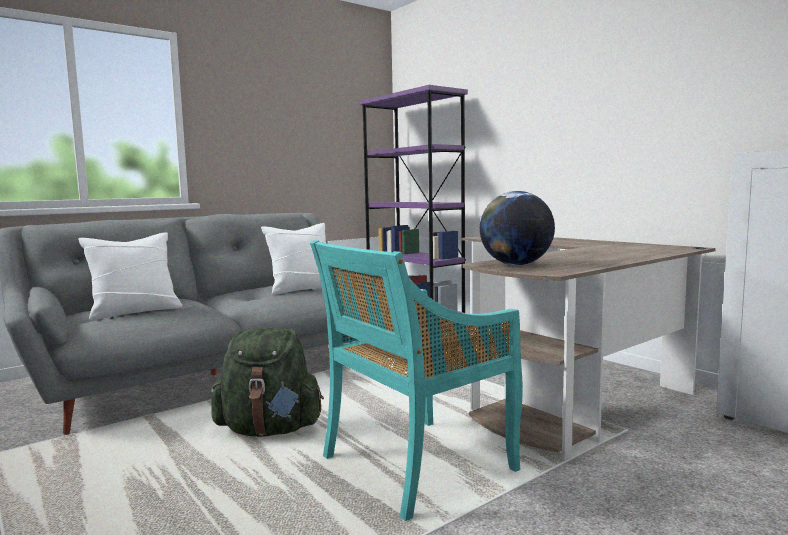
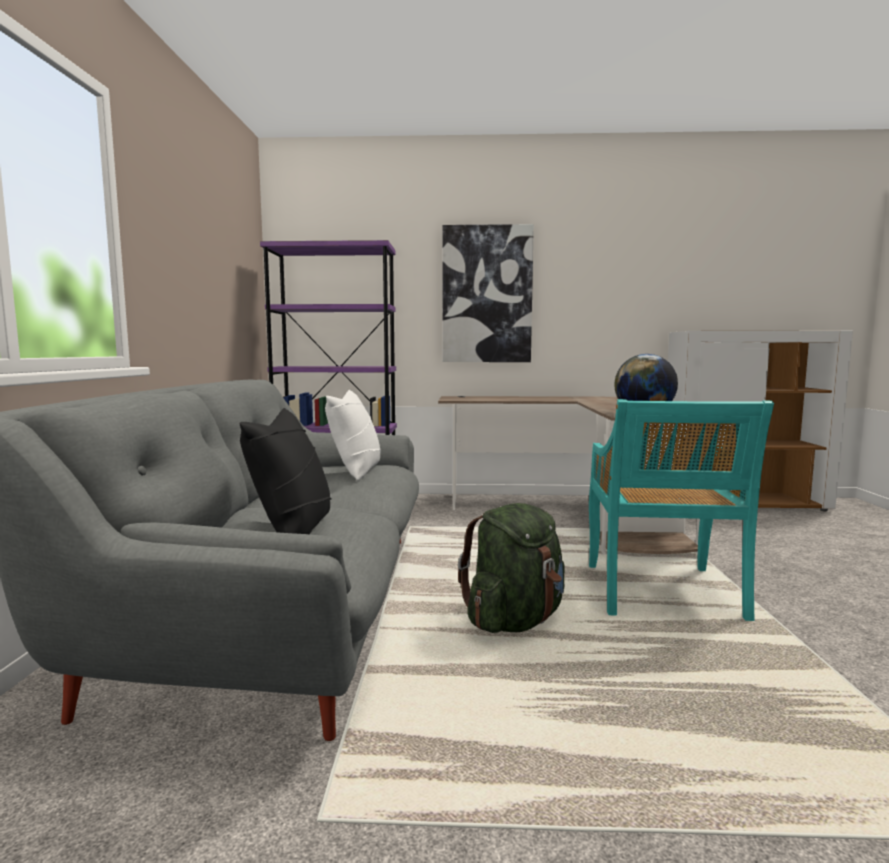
camera: 50 degrees left, 0 degrees up
(135, 311) = (293, 530): white pillow -> black pillow
(545, 124) = (487, 295): none -> picture

